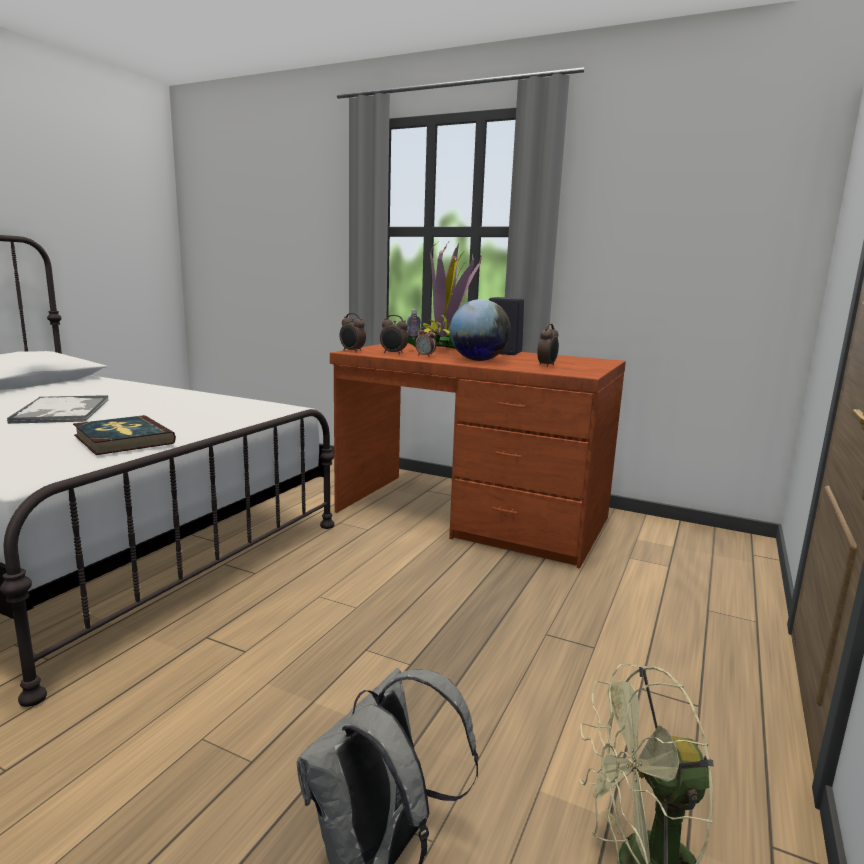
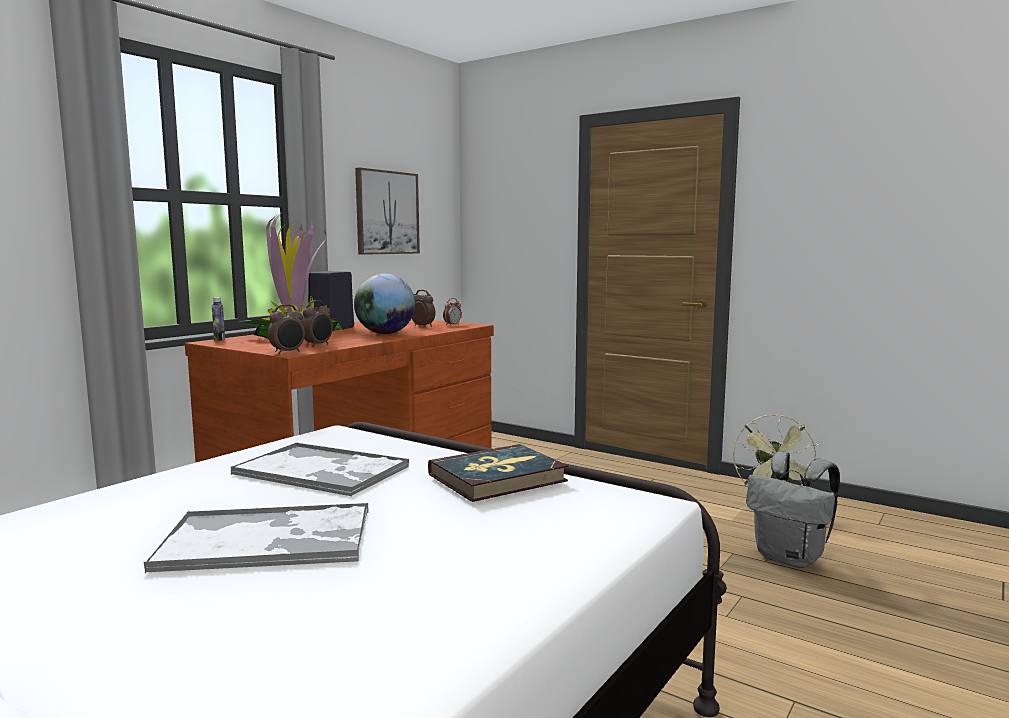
camera: 80 degrees left, 5 degrees down
(181, 410) = (322, 471): none -> tray
(425, 356) = (344, 340): alarm clock -> alarm clock (452, 325)
(667, 238) = (387, 213): none -> picture

